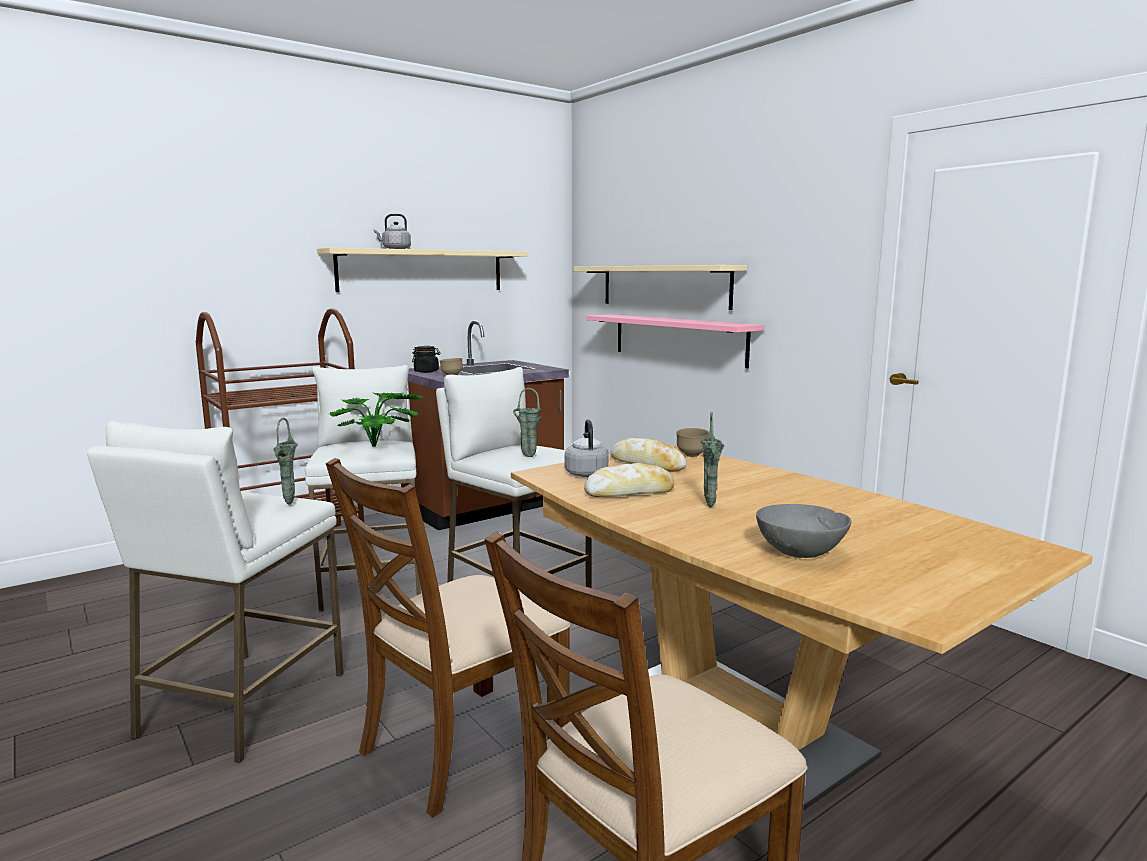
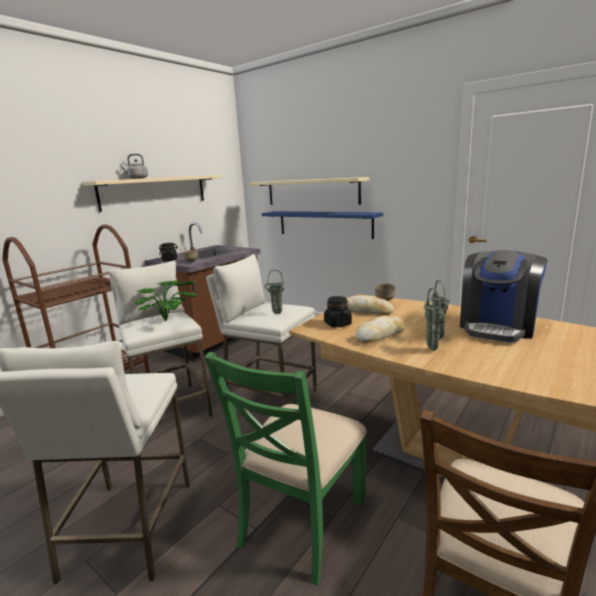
camera: 15 degrees left, 5 degrees up
(289, 504) = (145, 381): green vase -> green vase (433, 350)
(461, 745) = (302, 521): brown chair -> green chair
(586, 473) = (338, 324): grey kettle -> black jar
(678, 339) = (324, 224): pink shelf -> blue shelf
(800, 551) = (527, 365): grey bowl -> none
(824, 504) = (497, 326): none -> coffee machine

